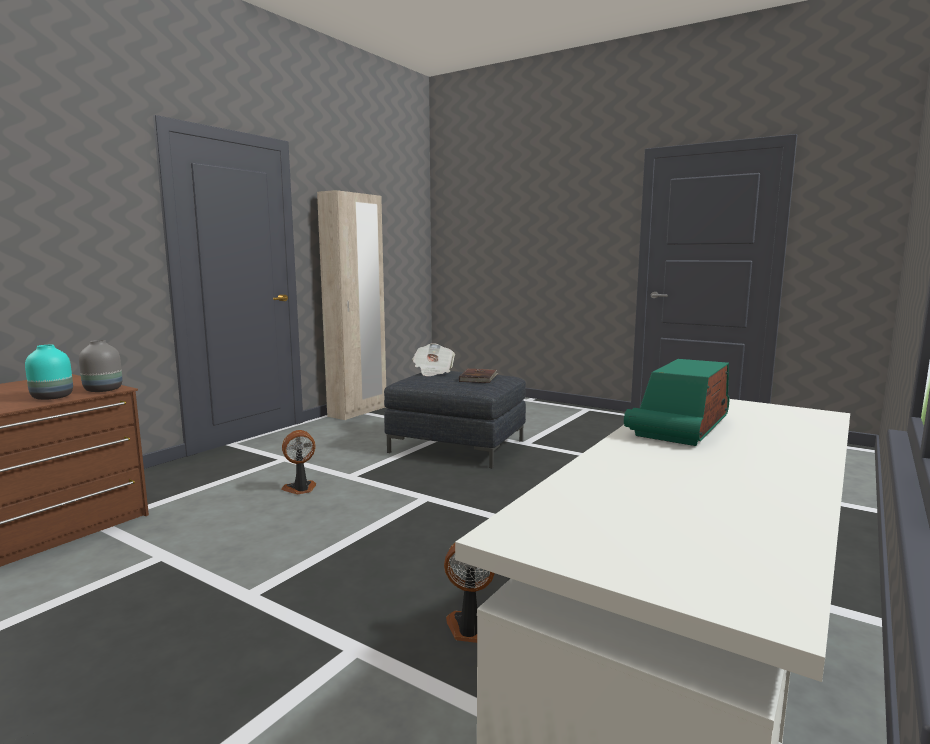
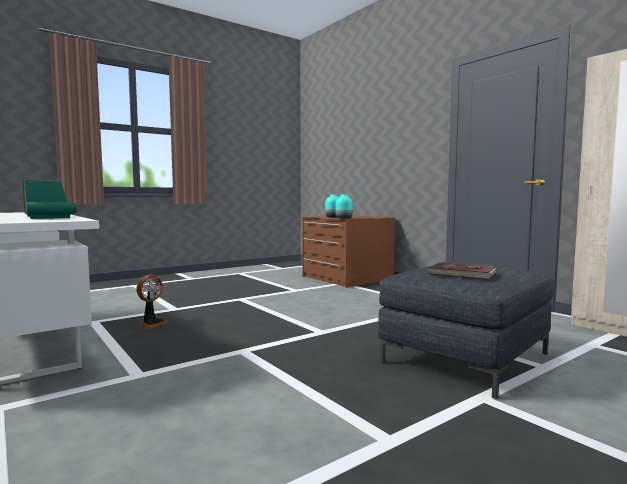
camera: 110 degrees right, 5 degrees down
(103, 390) = (344, 218): grey vase -> turquoise vase
(300, 489) = (364, 307): fan -> none
(433, 372) = (505, 267): newspaper -> none

